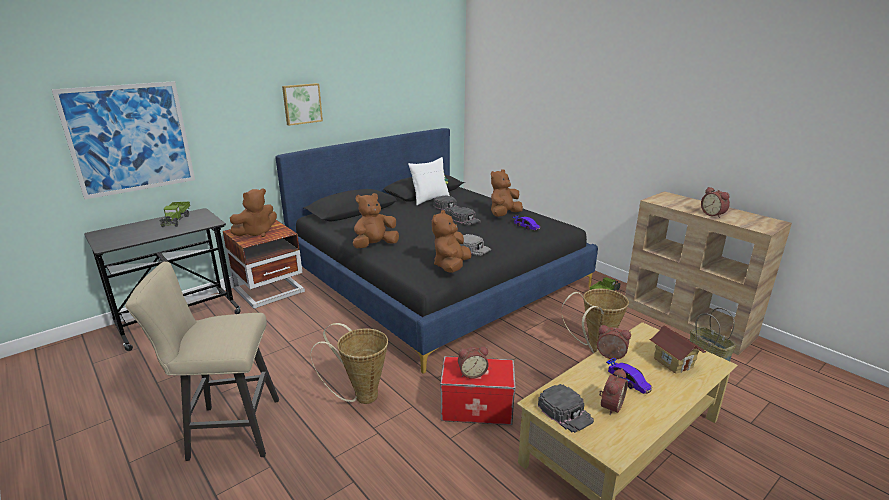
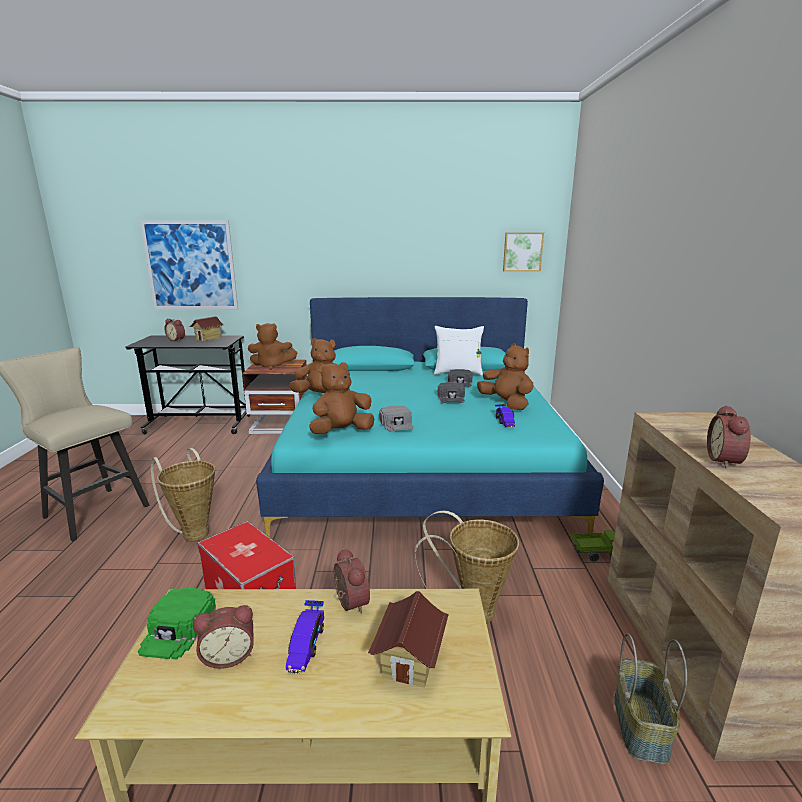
camera: 40 degrees right, 5 degrees down
(176, 220) = (208, 338): toy truck -> toy house
(302, 104) = (345, 251): picture -> picture (522, 252)
(436, 279) = (421, 462): black bed -> turquoise bed
(472, 373) = (236, 548): alarm clock -> alarm clock (177, 340)
(504, 215) = (506, 404): brown plush toy -> brown plush toy turned 60 degrees clockwise
(565, 412) = (178, 628): black cap -> green cap

